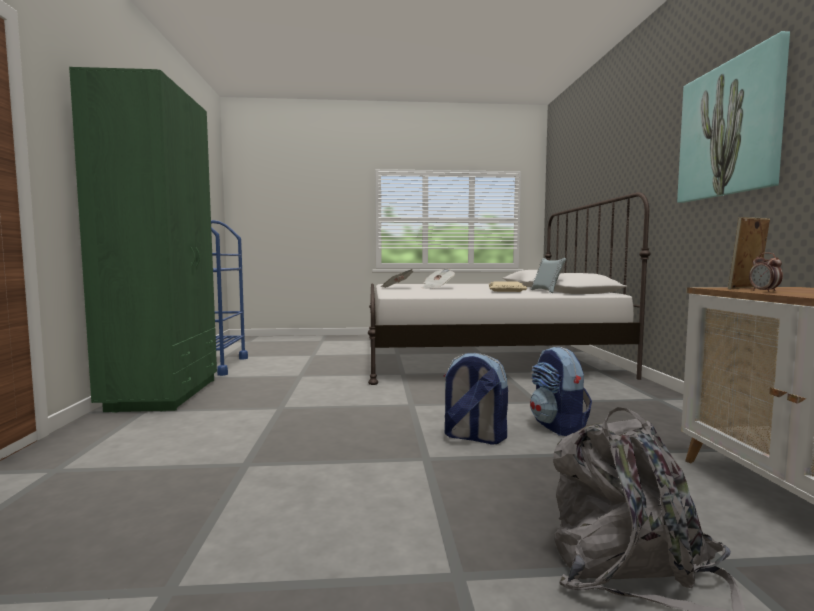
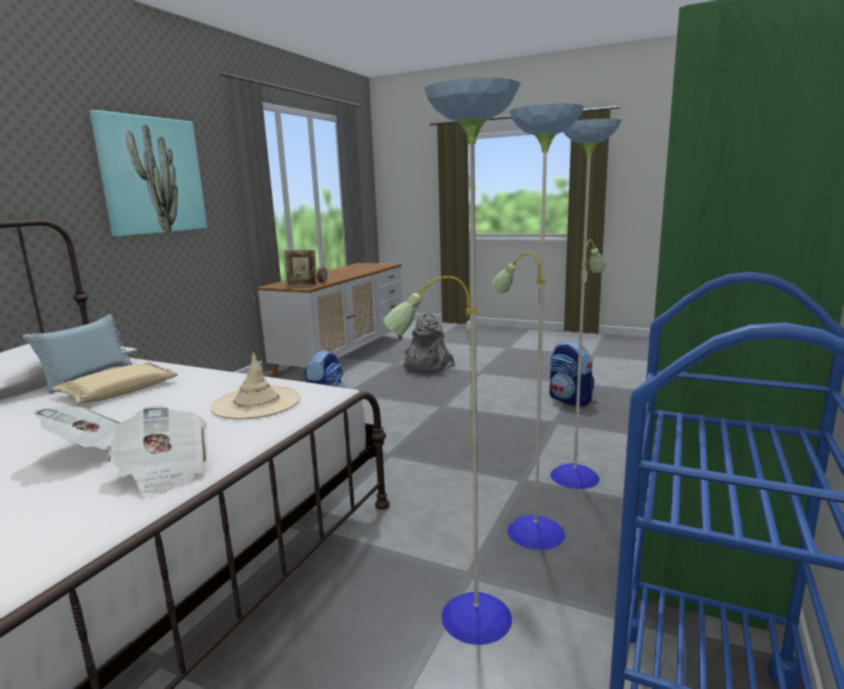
camera: 150 degrees left, 10 degrees up
(269, 389) = (531, 530): none -> floor lamp
(418, 292) = (256, 403): none -> beige hat
(473, 437) = (393, 413): backpack -> backpack (570, 400)

